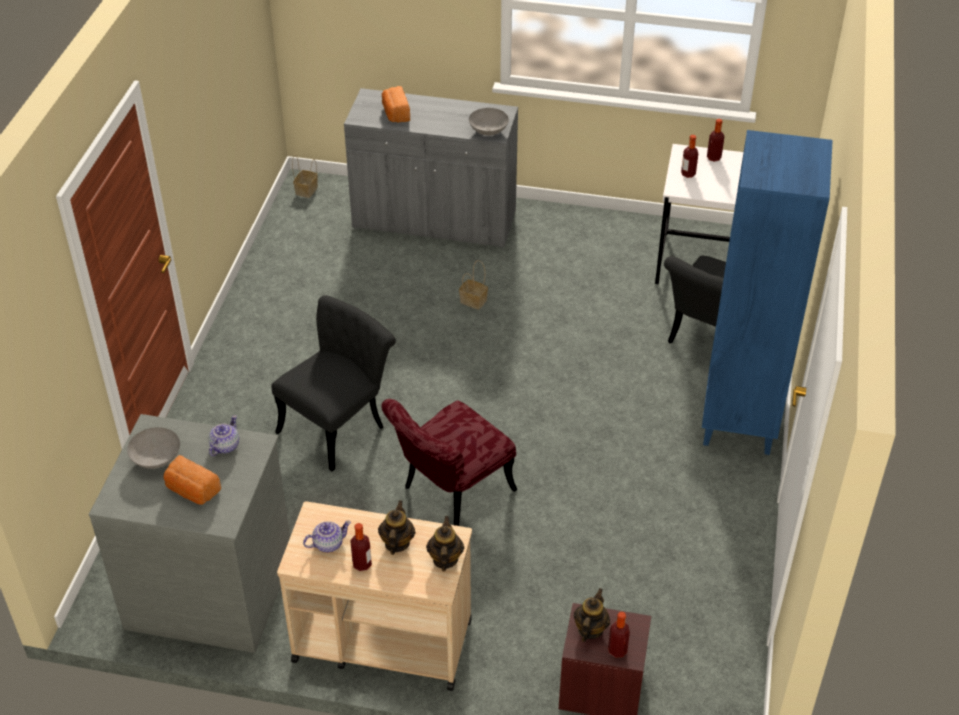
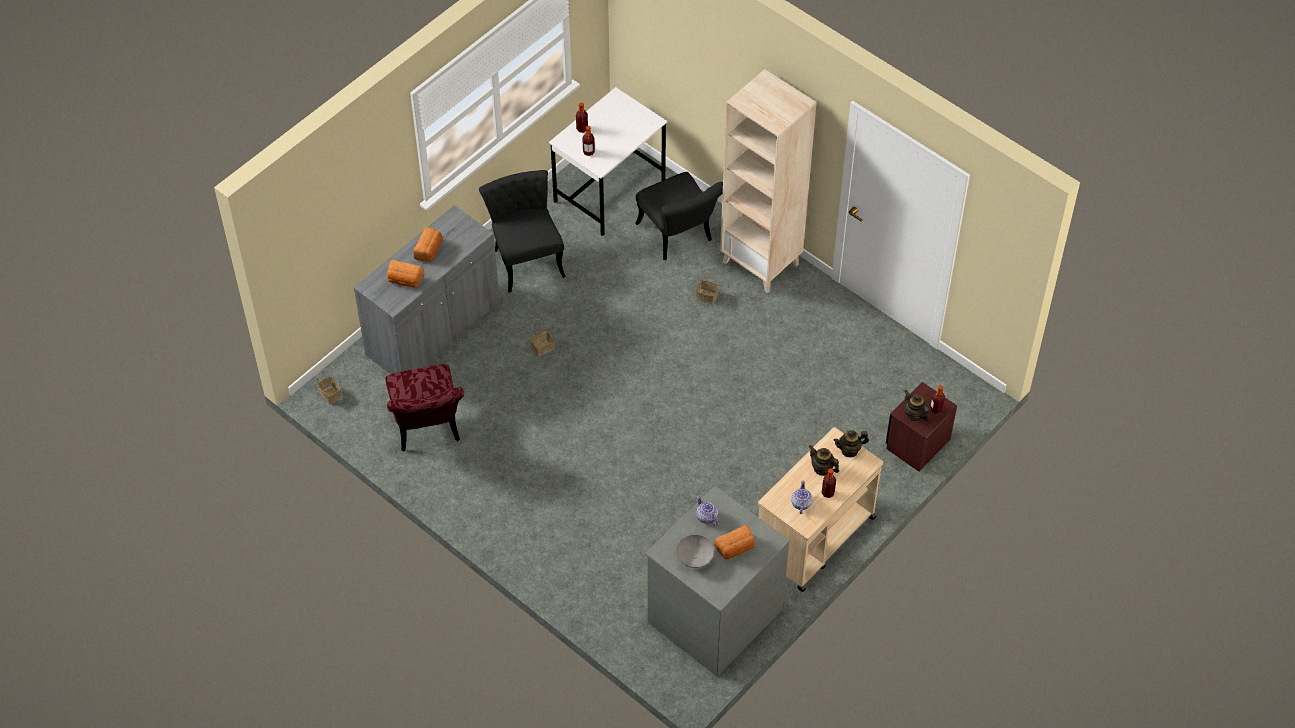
camera: 60 degrees left, 10 degrees up
(339, 424) = (611, 482): black chair -> black chair (526, 257)
(445, 559) = (849, 450): teapot -> teapot turned 45 degrees counterclockwise
(446, 113) = (429, 250): none -> bread
(450, 494) = (719, 448): red chair -> red chair (427, 429)
(488, 132) = (471, 237): grey bowl -> none
(651, 396) = (707, 296): none -> basket
(740, 422) = (761, 263): blue bookcase -> beige bookcase

